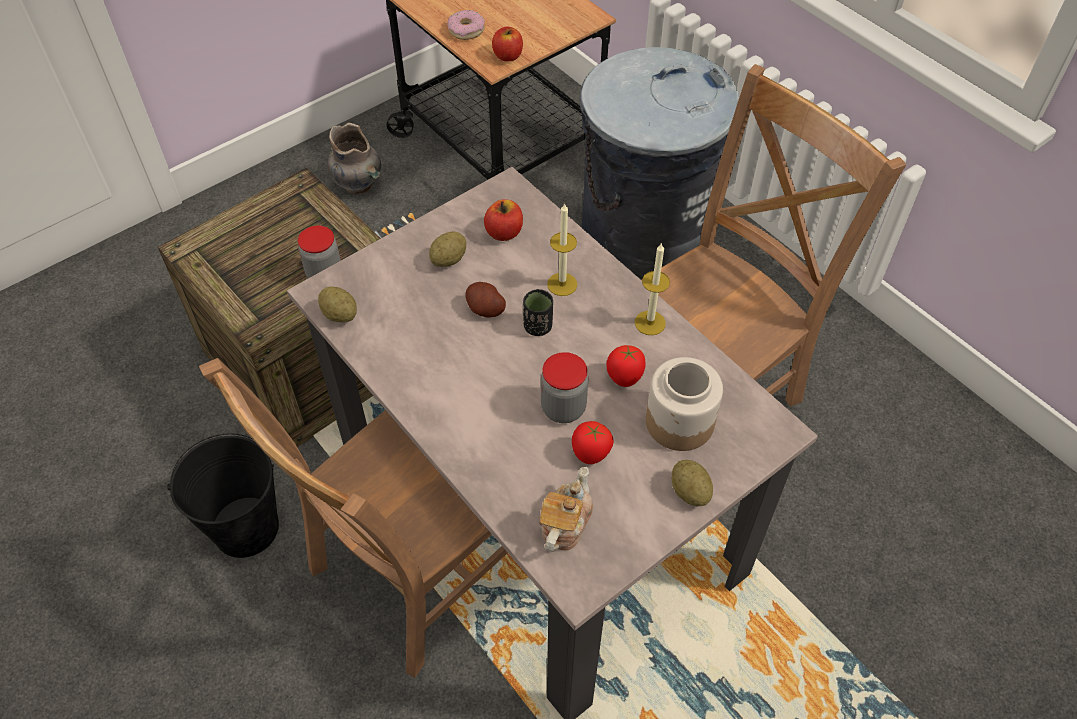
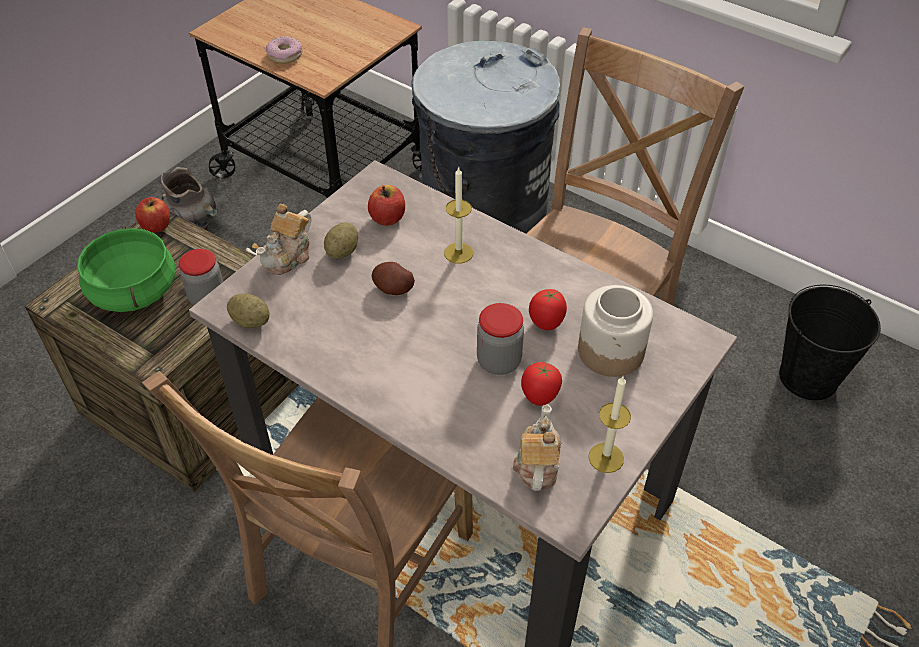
camera: 15 degrees left, 5 degrees down
(246, 528) = (171, 574): black bucket -> black bucket (809, 377)
(260, 252) = (135, 290): none -> green cooking pot
(396, 254) = (289, 256): none -> teapot
(507, 56) = (332, 71): apple -> apple (156, 226)
(538, 327) = (449, 294): black cup -> none
(650, 323) = (552, 271): candle -> candle (606, 457)
(690, 492) = (643, 410): potato -> none

